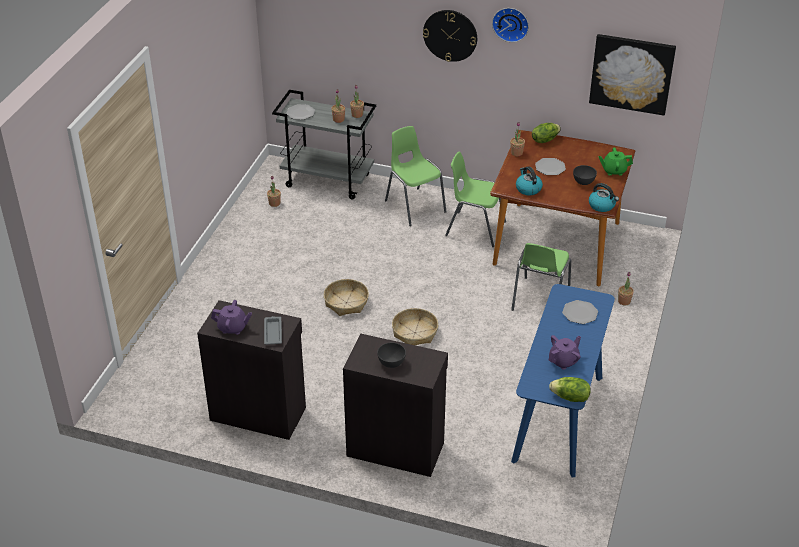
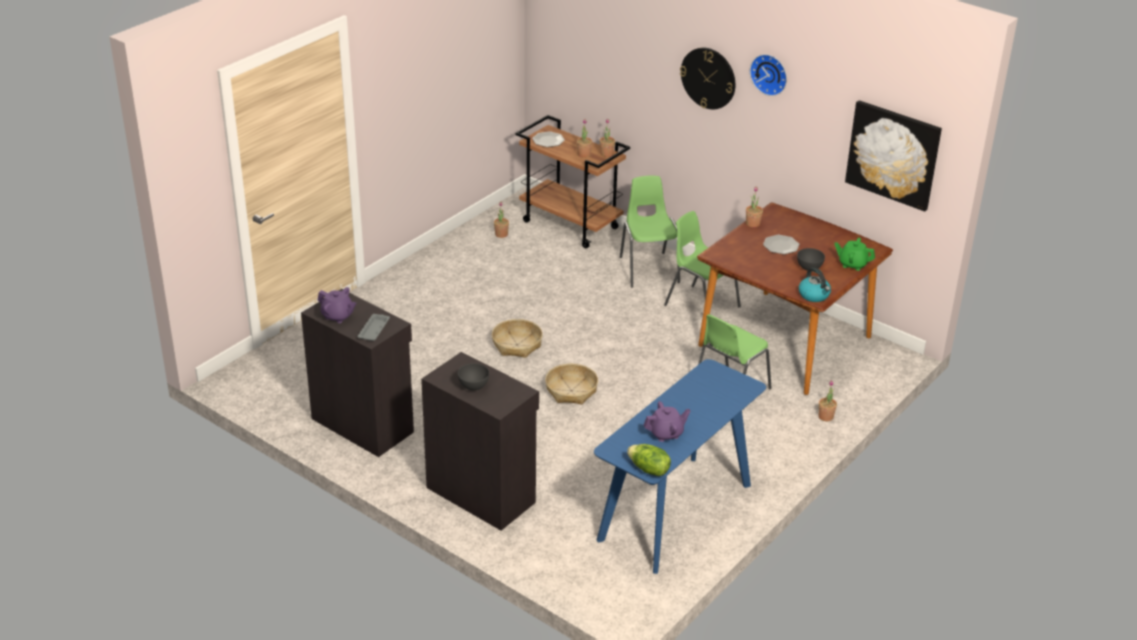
camera: 20 degrees right, 5 degrees down
(328, 180) = (571, 225): grey cart -> brown cart
(528, 189) = (741, 261): kettle -> none
(544, 140) = (794, 217): lettuce -> none
(580, 313) = (716, 393): plate -> none

